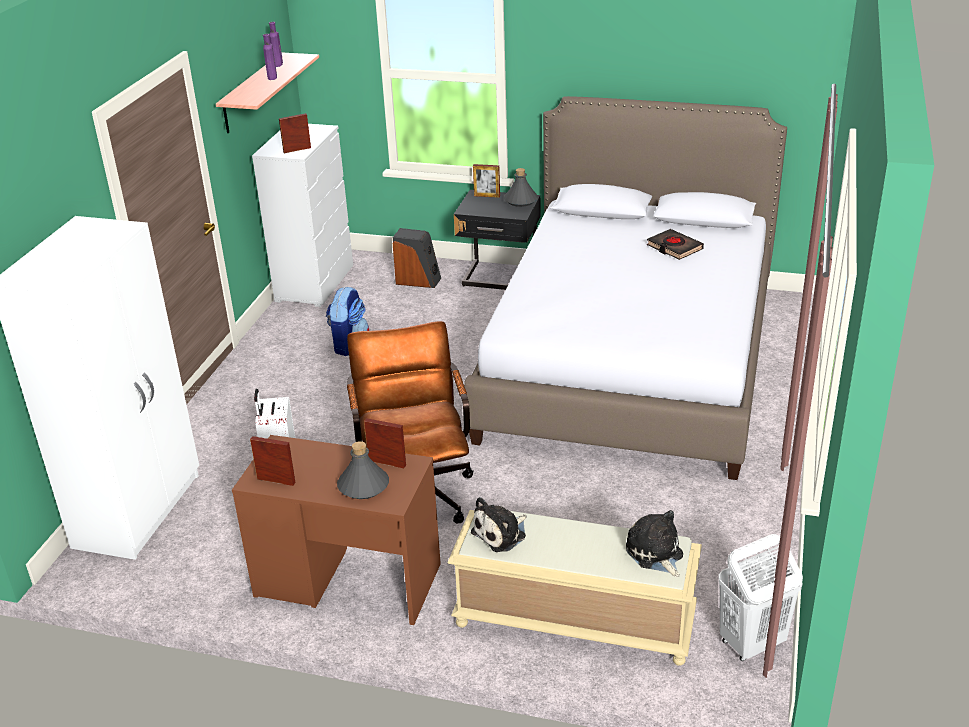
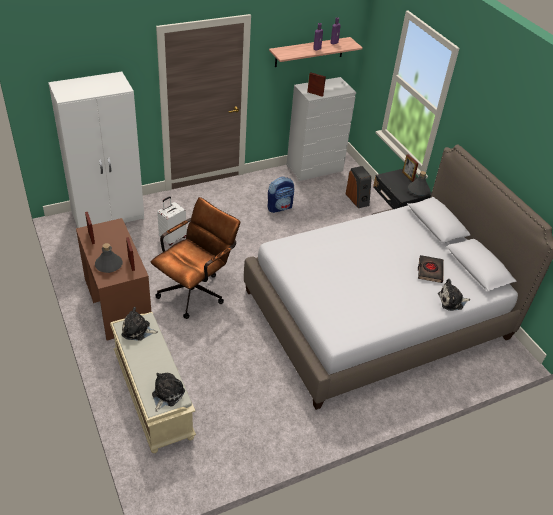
camera: 45 degrees right, 10 degrees up
(738, 256) = (452, 301): none -> plush toy
(751, 643) = (190, 475): white laundry basket -> none

